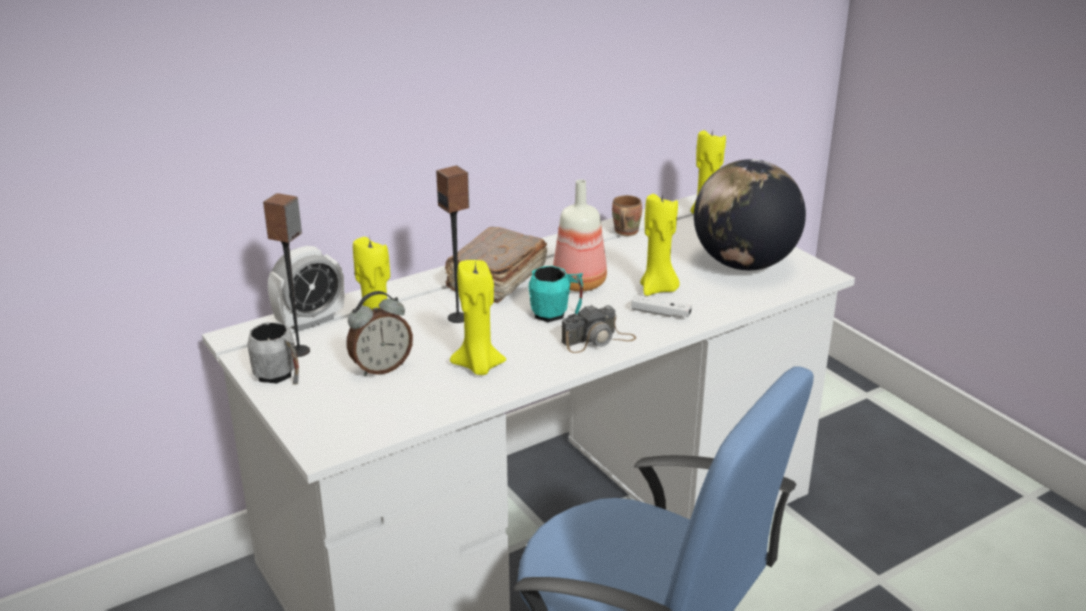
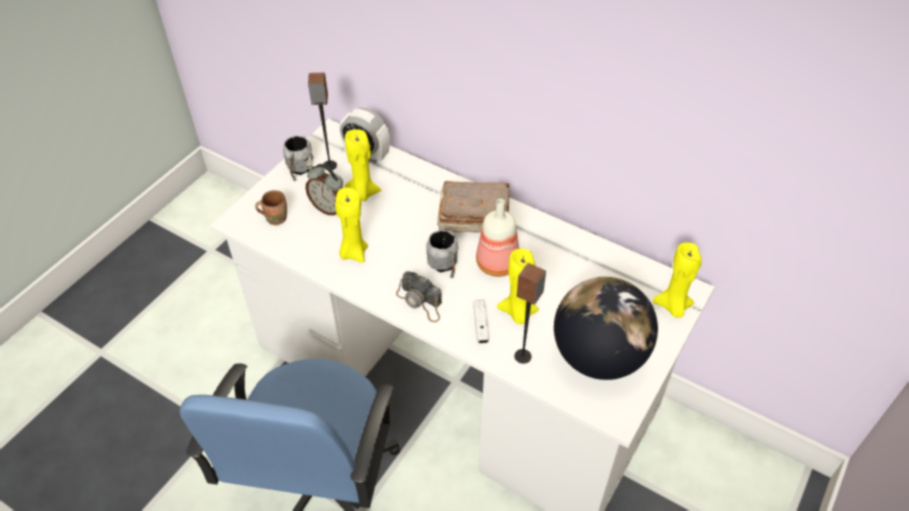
camera: 65 degrees right, 20 degrees up
(458, 318) = (409, 219): speaker -> speaker (523, 356)
(555, 314) = (444, 266): turquoise mug -> grey mug
(624, 232) = (601, 262): brown mug -> brown mug (275, 217)

